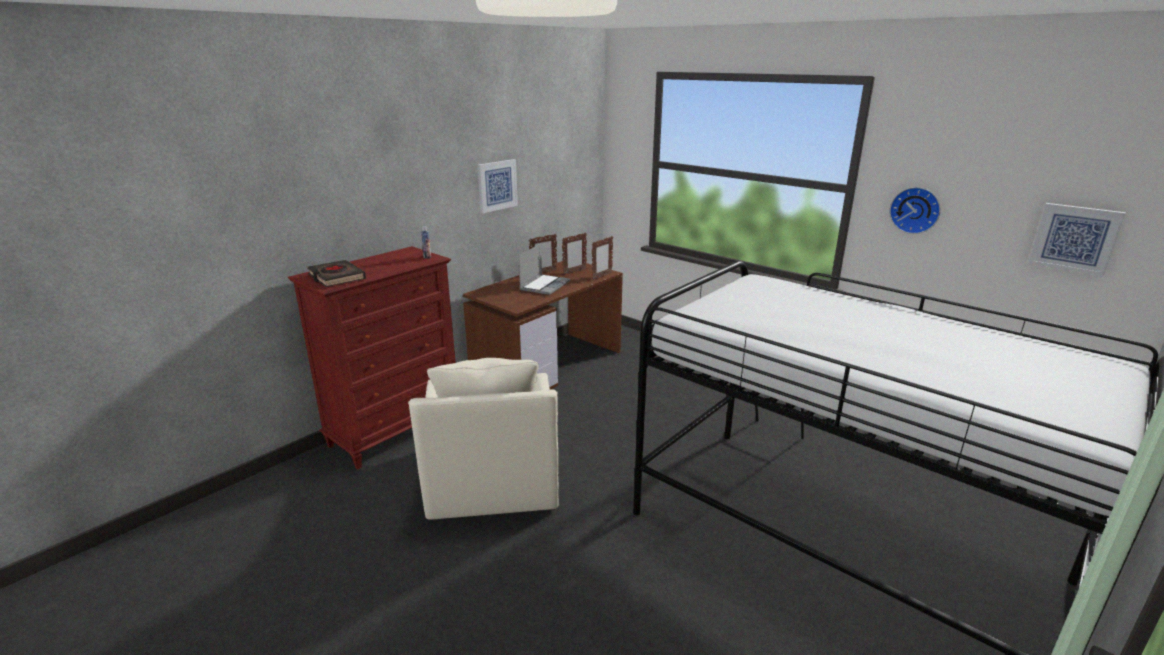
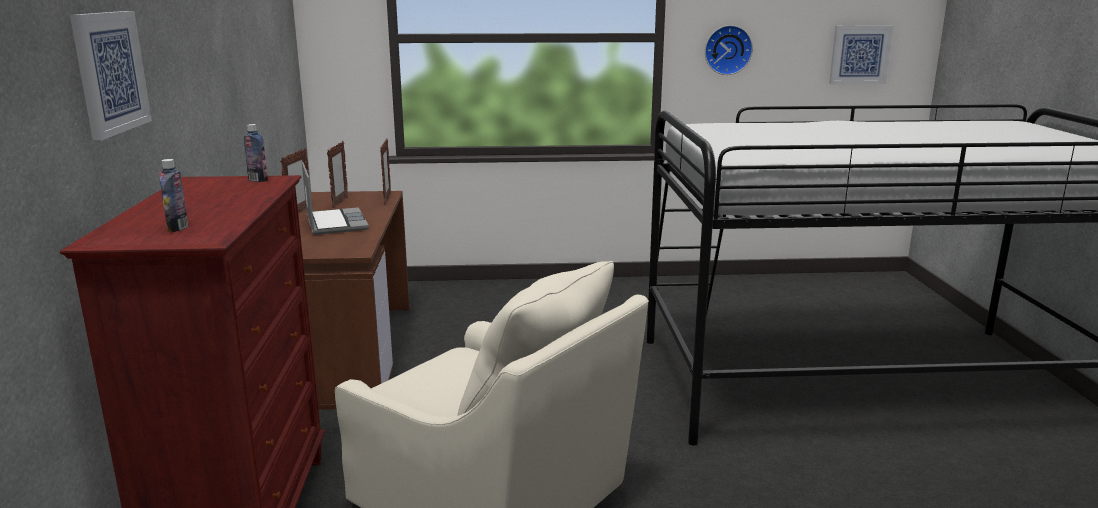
camera: 45 degrees left, 5 degrees down
(336, 277) = (178, 228): black book -> bottle
(497, 185) = (233, 72): picture -> picture (109, 72)

